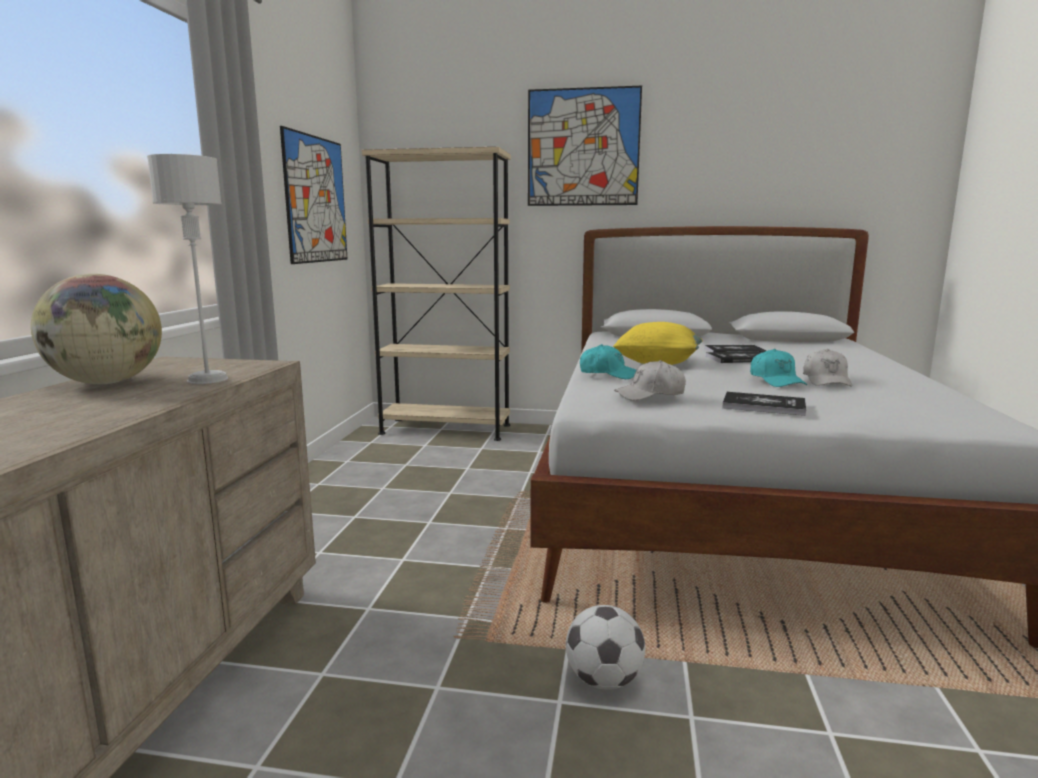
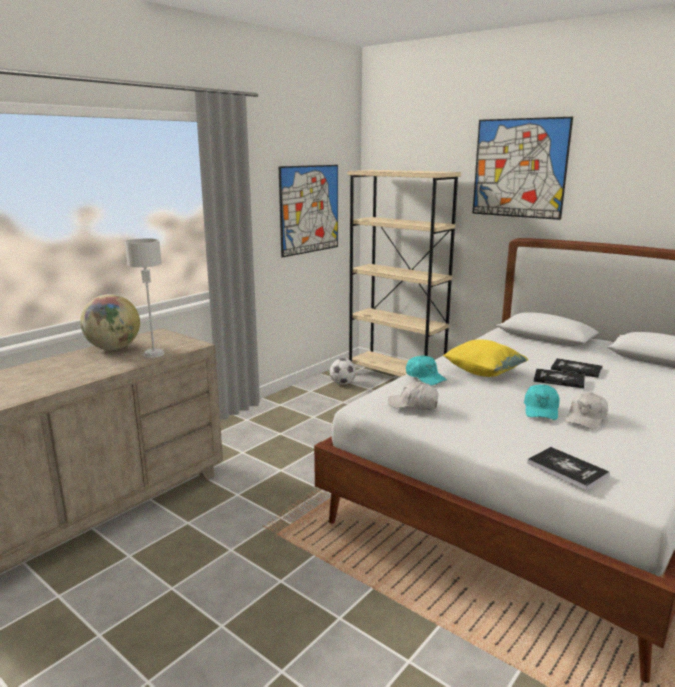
camera: 30 degrees right, 5 degrees up
(604, 680) = (315, 579): football -> football (342, 383)
(763, 405) = (479, 432): book -> book (567, 469)

